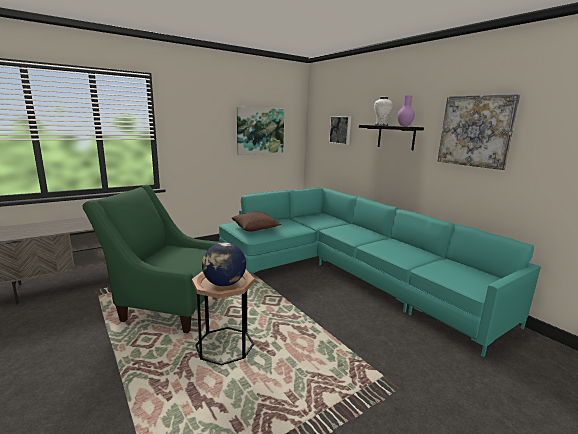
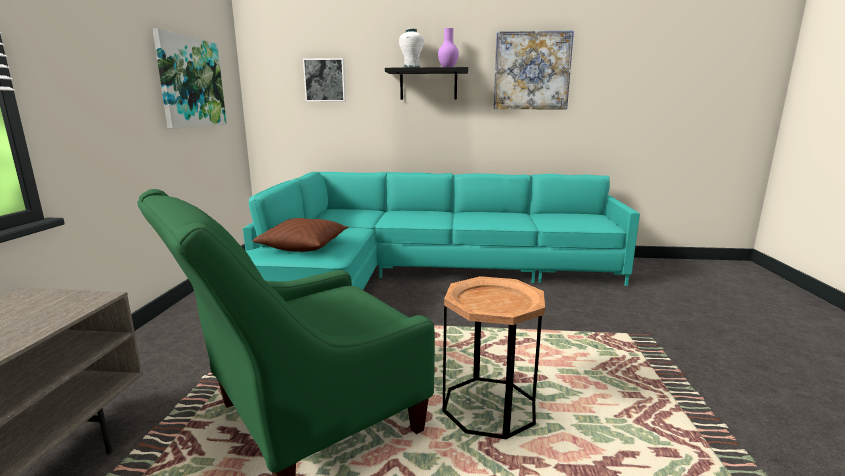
camera: 50 degrees left, 0 degrees up
(224, 284) = (501, 301): globe -> none

